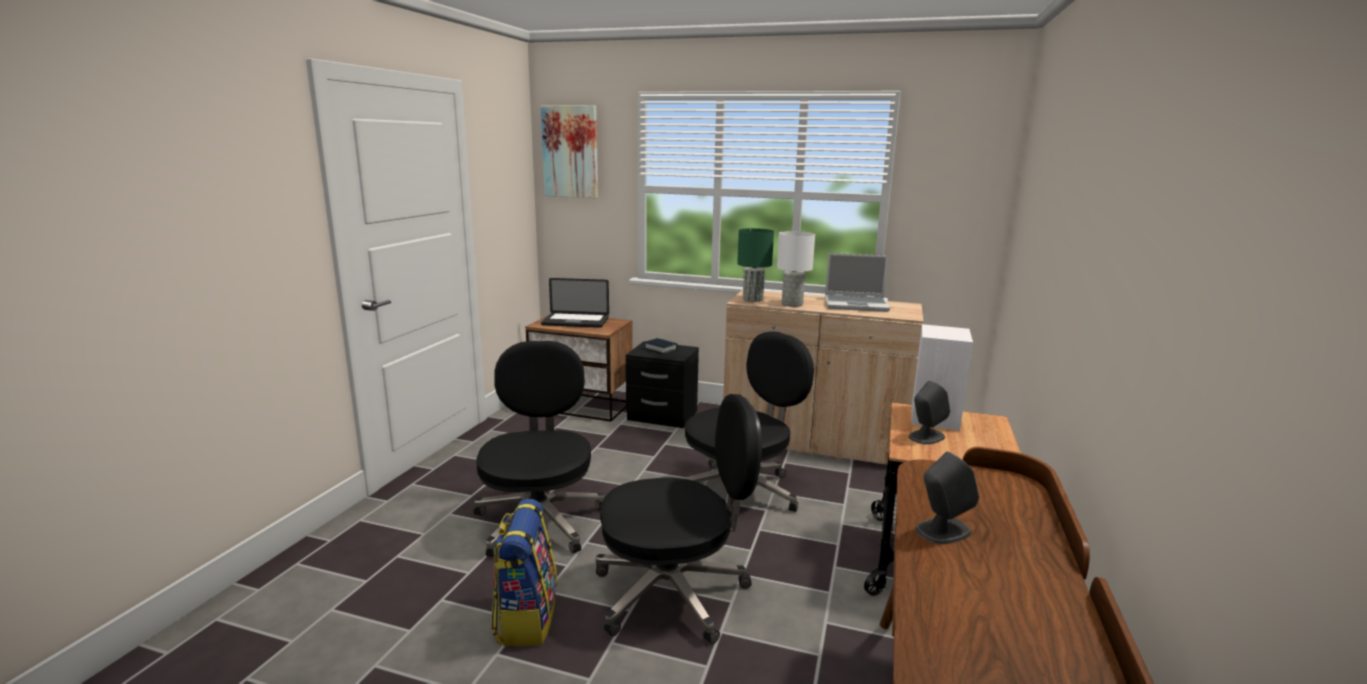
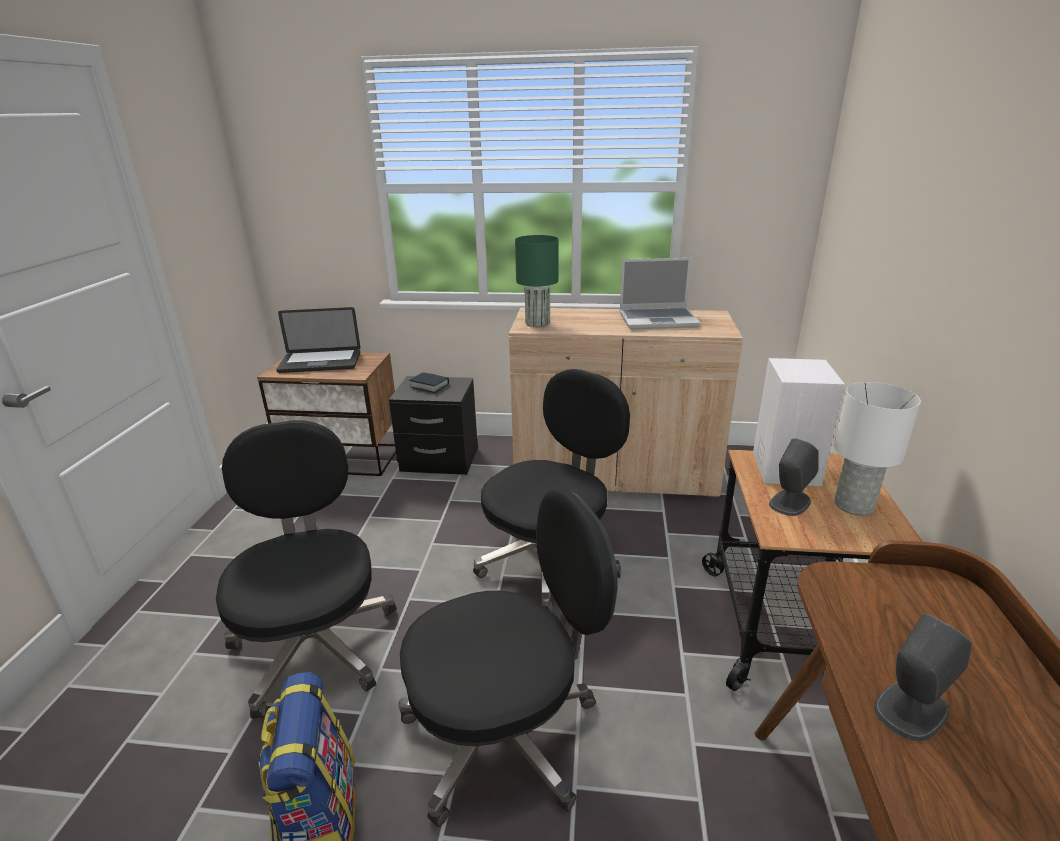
camera: 10 degrees left, 10 degrees up
(570, 152) = (281, 143): picture -> none
(791, 304) = (585, 326): white table lamp -> white table lamp (853, 506)

